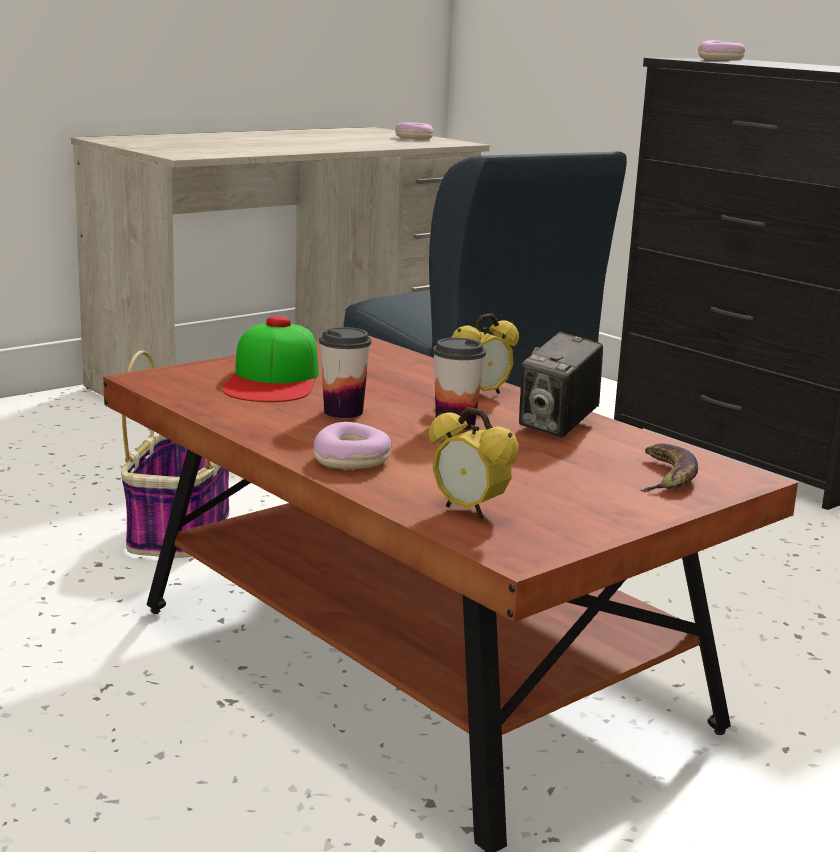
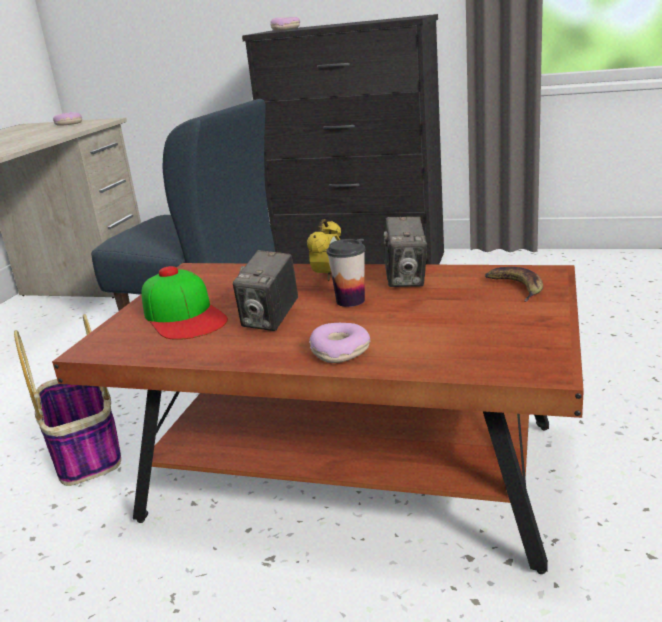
camera: 30 degrees left, 5 degrees up
(343, 412) = (271, 320): cup -> camera
(469, 511) = (469, 355): alarm clock -> none

